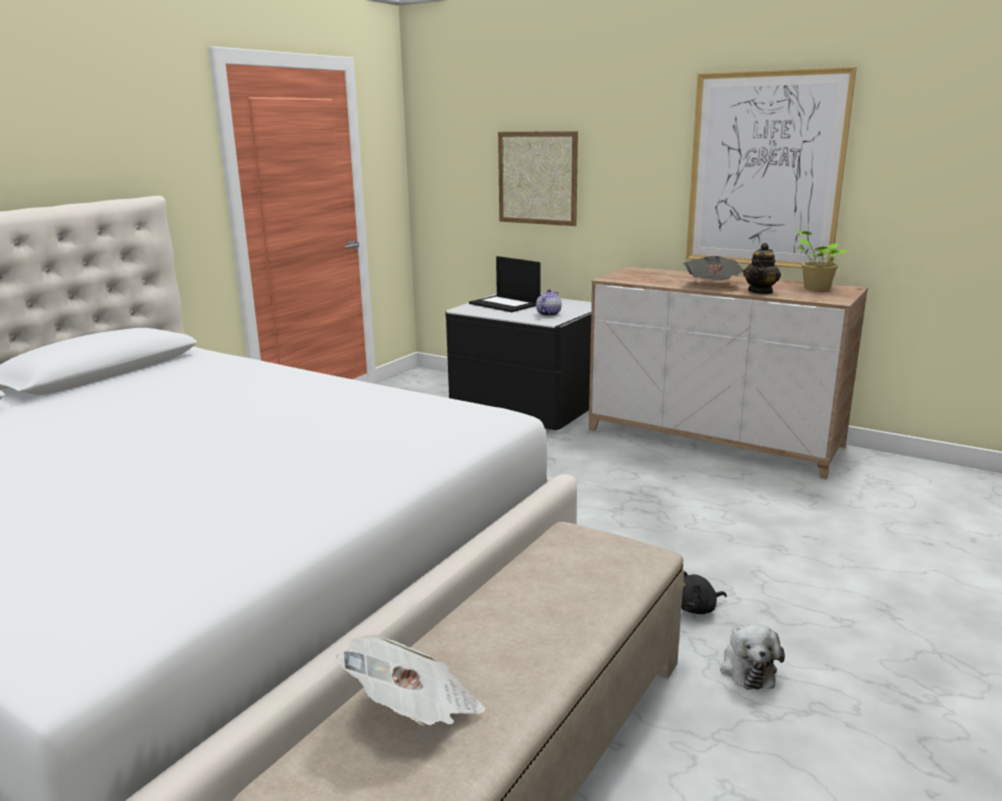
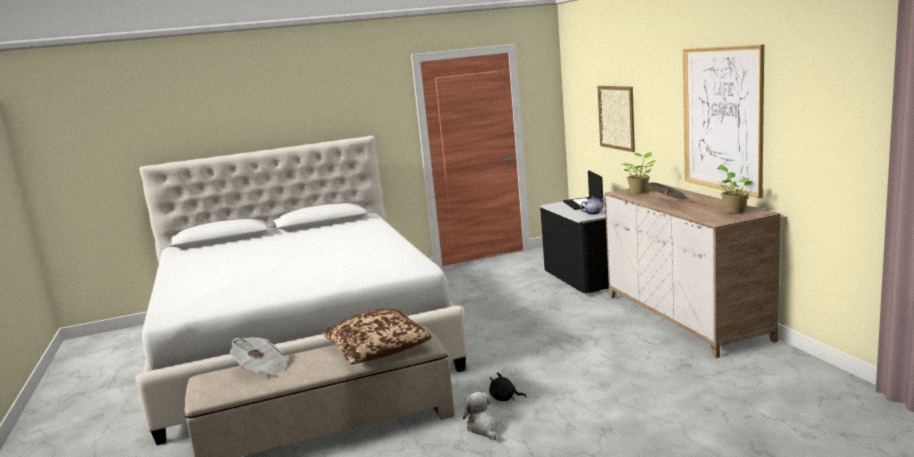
camera: 40 degrees right, 5 degrees down
(574, 582) = (378, 348): none -> brown pillow
(637, 276) = (639, 192): none -> potted plant
(747, 668) = (483, 428): plush toy -> plush toy turned 120 degrees clockwise
(760, 291) = (686, 210): teapot -> none

